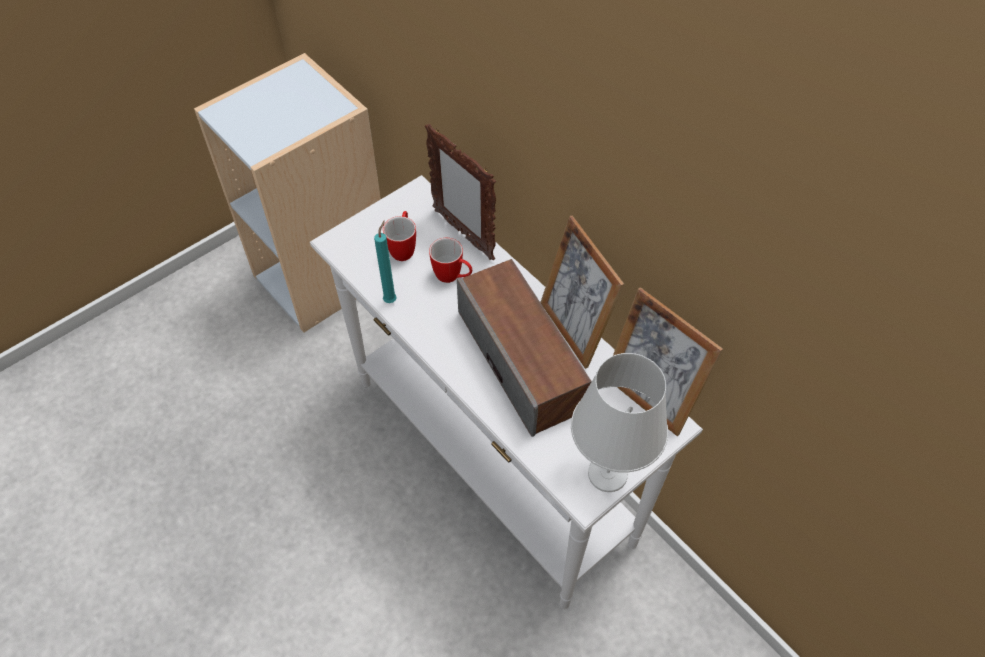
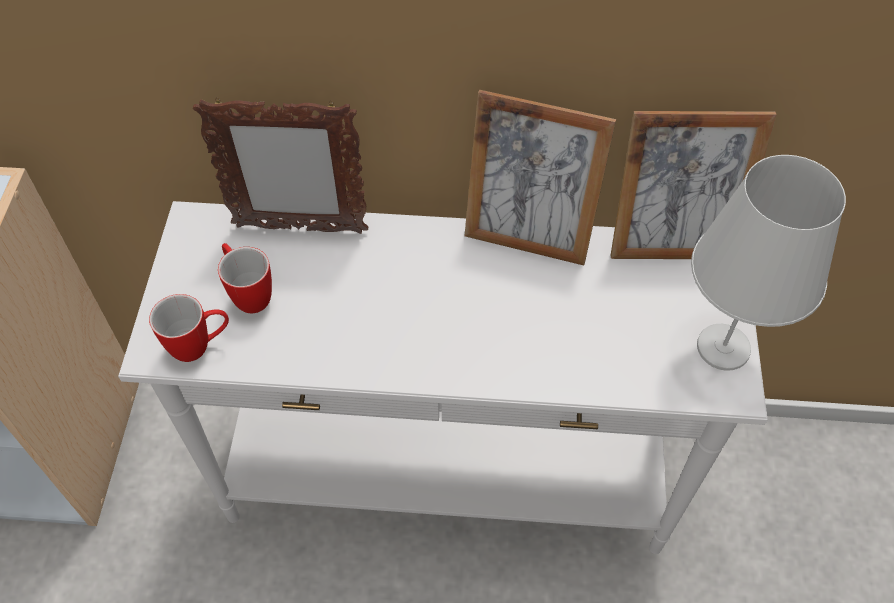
camera: 45 degrees left, 0 degrees up
(391, 299) = (301, 360): turquoise candle -> none
(453, 277) = (343, 282): mug -> mug (200, 346)
(521, 360) = (515, 308): speaker -> none

